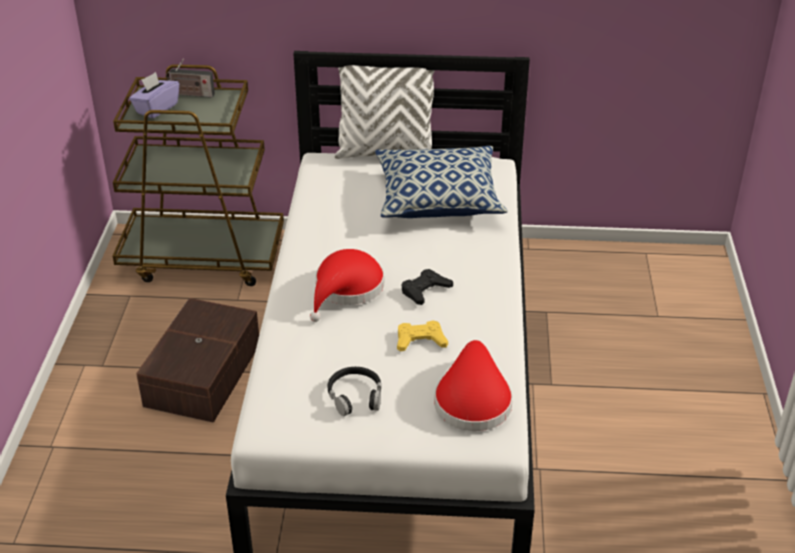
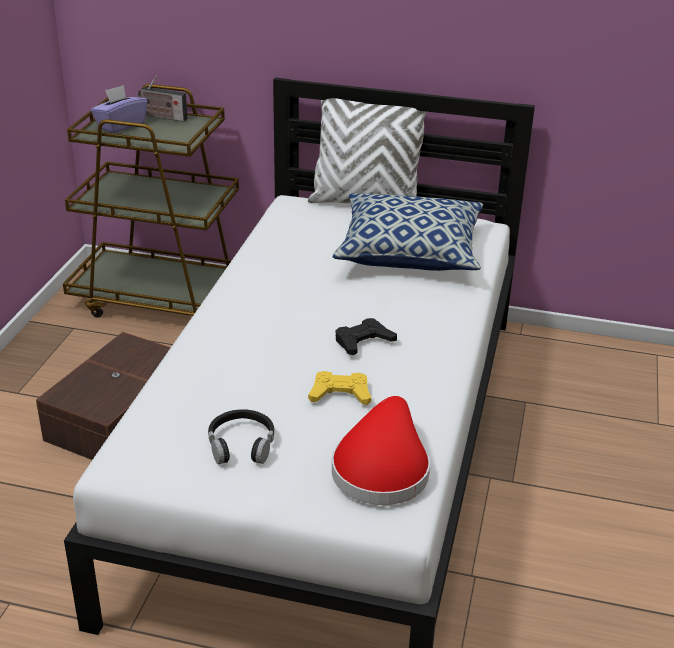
camera: 10 degrees right, 5 degrees down
(346, 289) = (273, 329): red hat -> none

